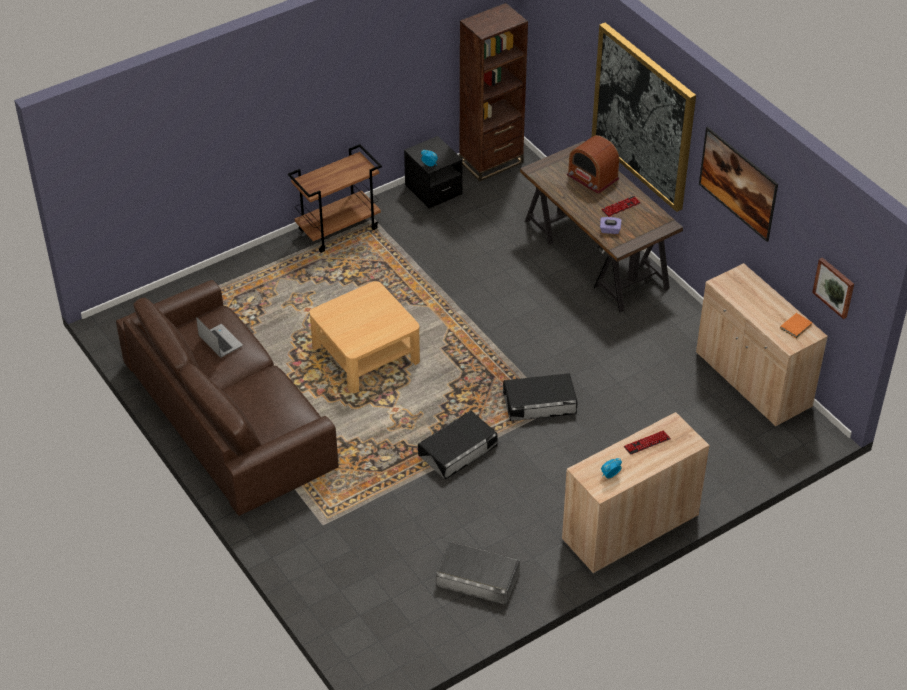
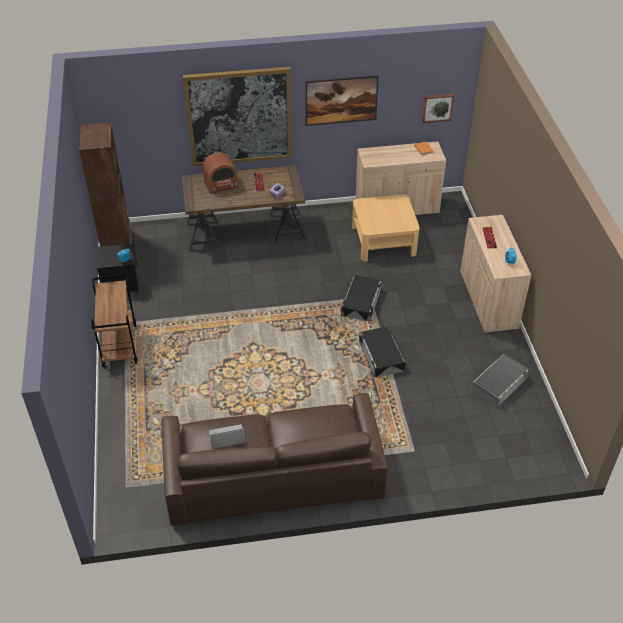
camera: 65 degrees left, 0 degrees up
(365, 354) = (260, 373): beige coffee table -> beige coffee table (383, 240)

